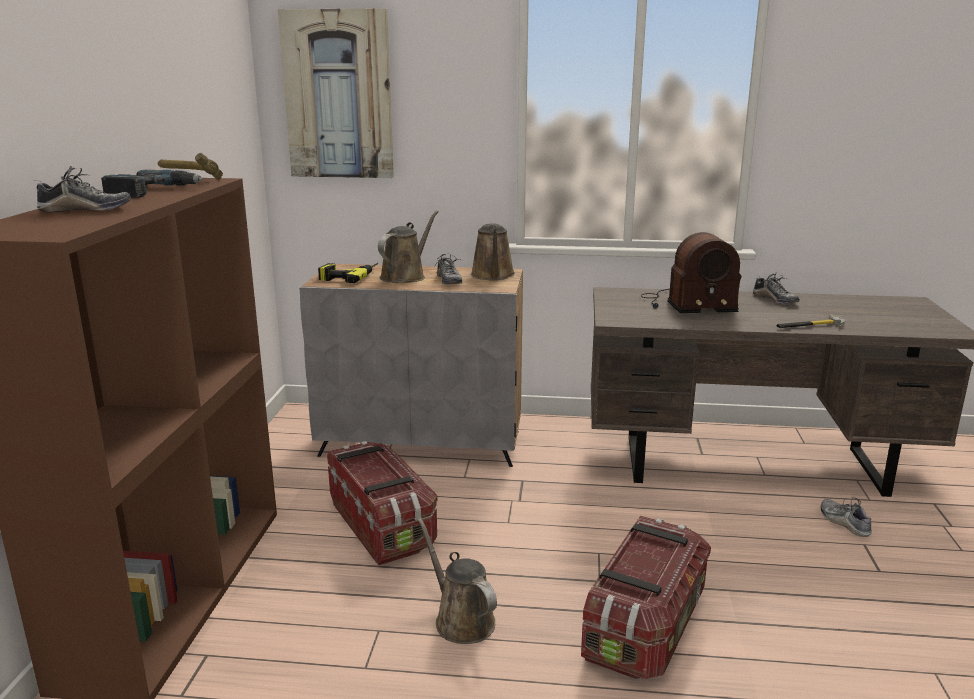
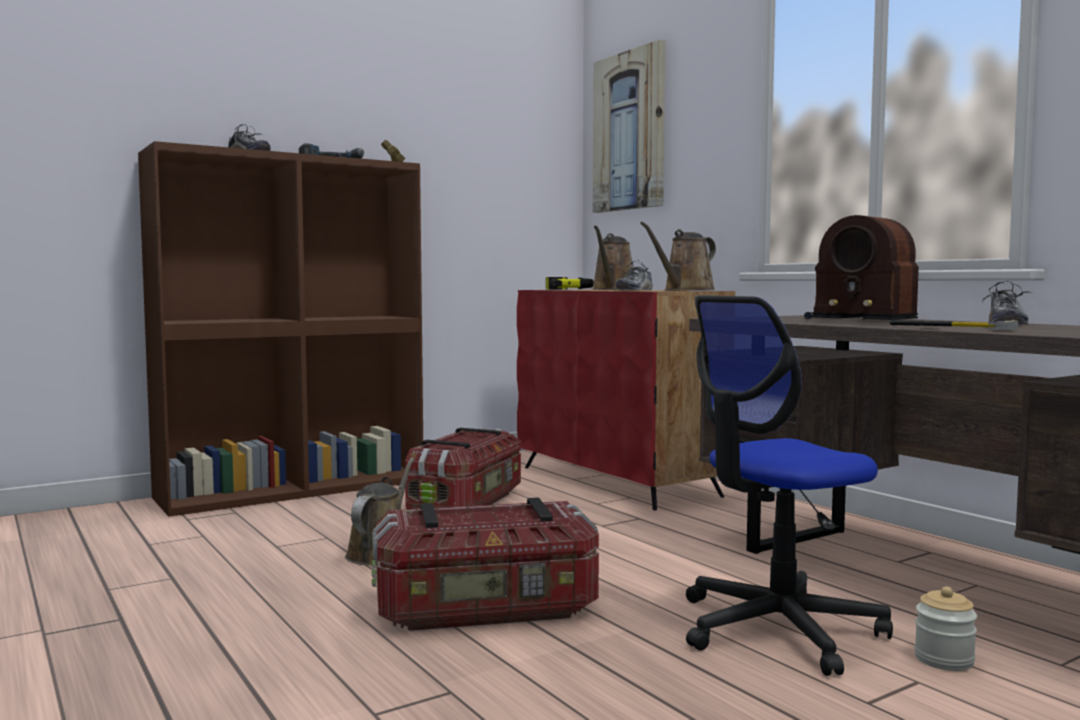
camera: 50 degrees right, 15 degrees down
(405, 276) = (613, 289): brown watering can -> brown watering can turned 120 degrees clockwise
(422, 443) = (618, 481): grey cabinet -> red cabinet
(769, 543) = (777, 629): none -> office chair
(844, 523) = (944, 660): shoe -> jar

